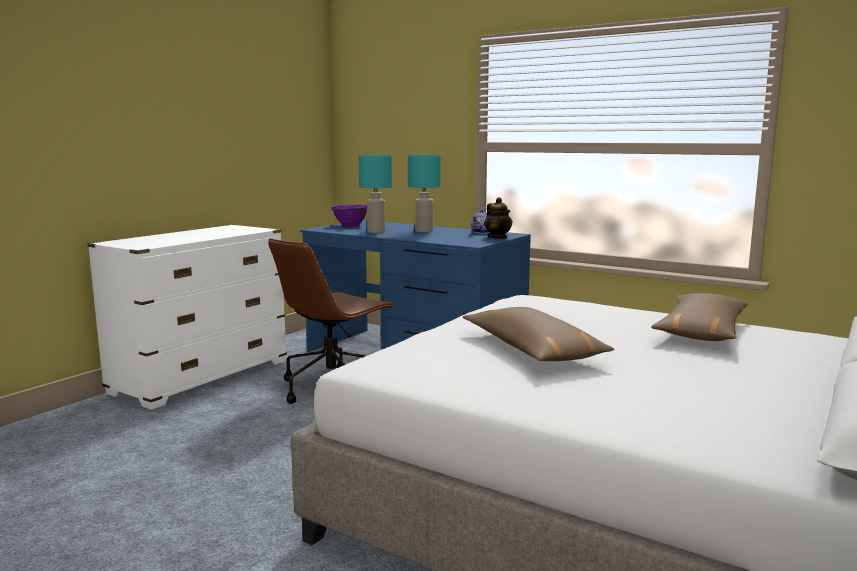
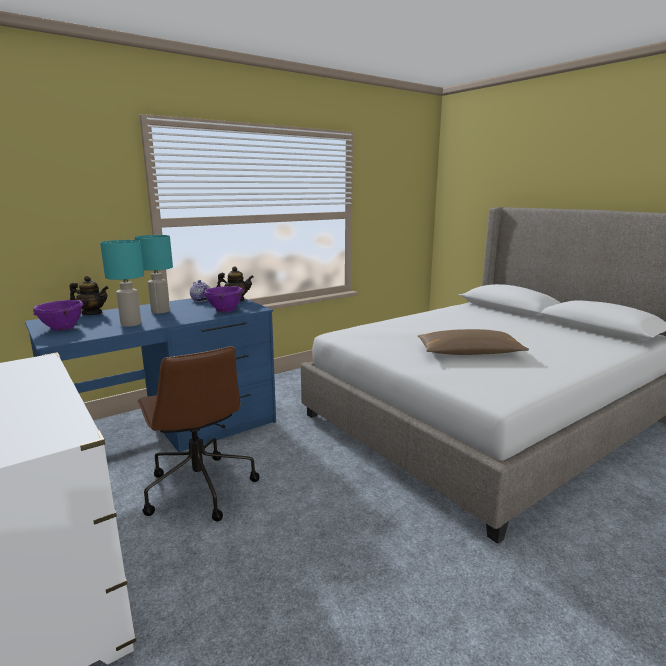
camera: 70 degrees left, 5 degrees up
(397, 224) = (92, 313): none -> teapot
(452, 239) = (224, 310): none -> purple bowl
(702, 331) = (444, 319): brown pillow -> none

